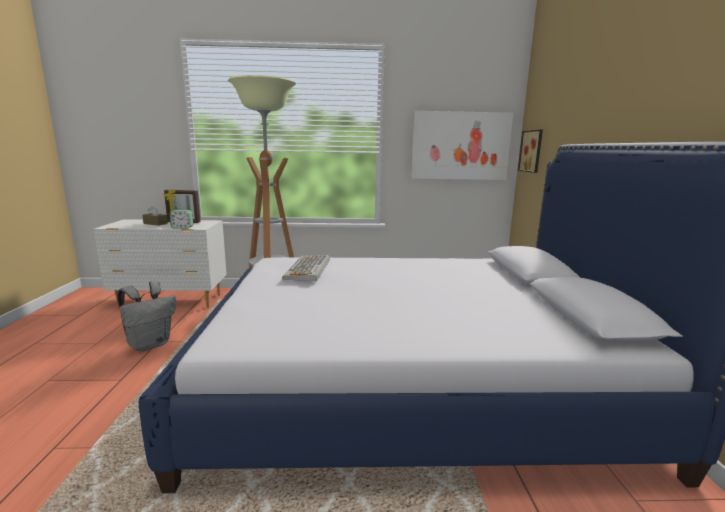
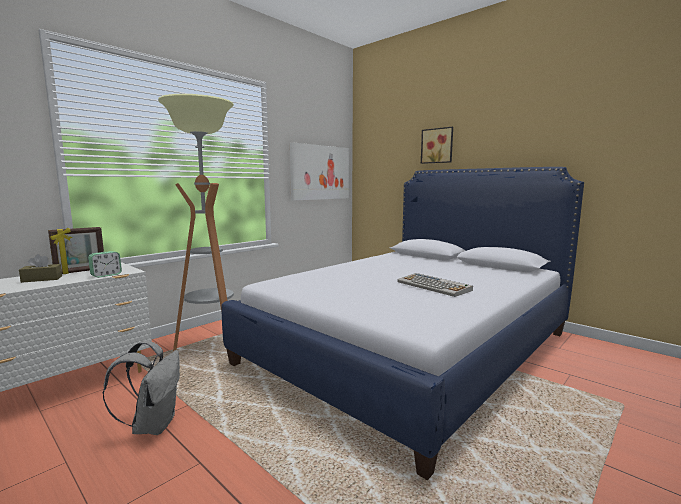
camera: 45 degrees left, 5 degrees down
(308, 269) = (322, 280): keyboard -> keyboard (434, 286)
(532, 151) = (371, 176): picture -> picture (437, 146)

